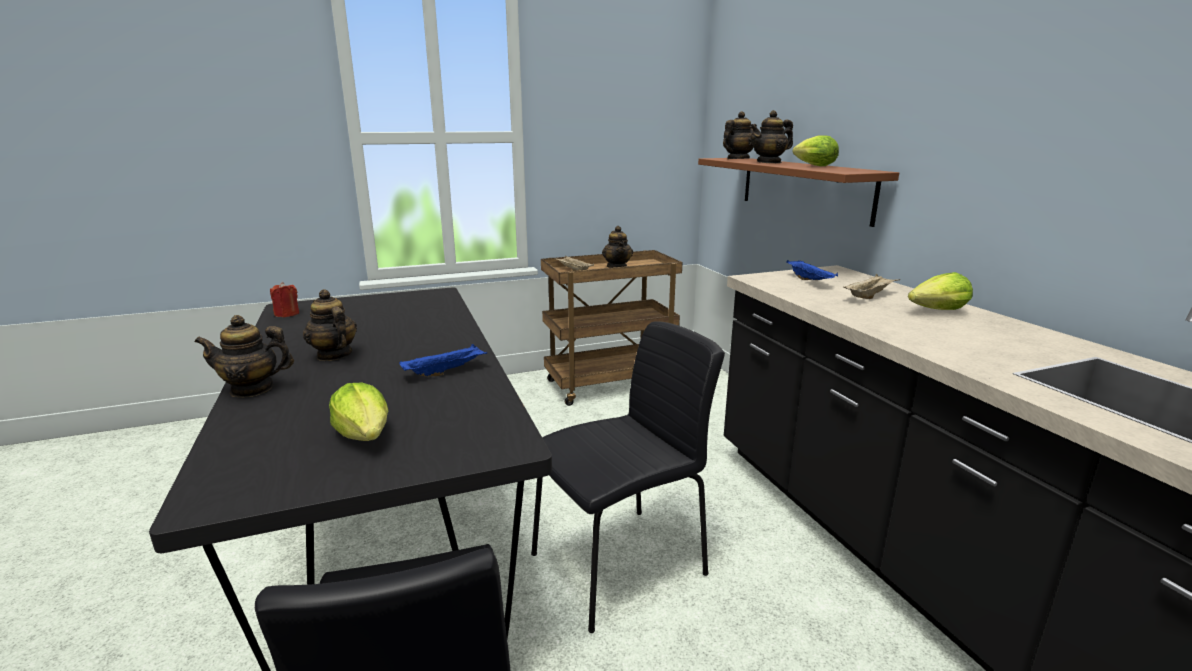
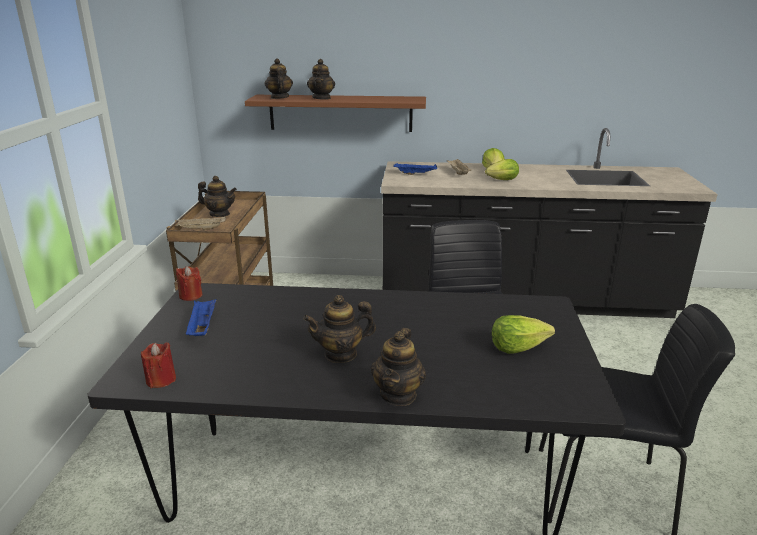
camera: 65 degrees left, 5 degrees up
(430, 293) = (190, 295): none -> red candle
(445, 371) = (421, 310): blue tray -> blue tray (202, 327)
(812, 165) = (363, 97): lettuce -> lettuce (500, 180)

